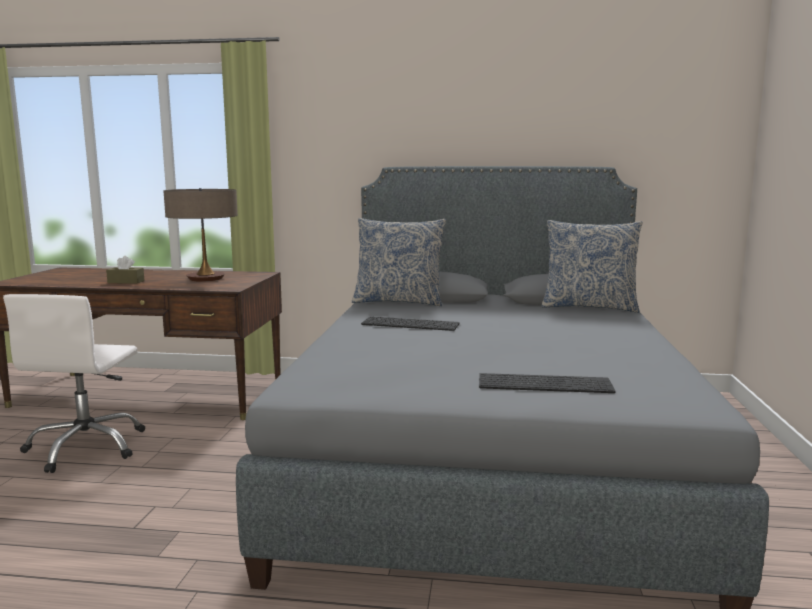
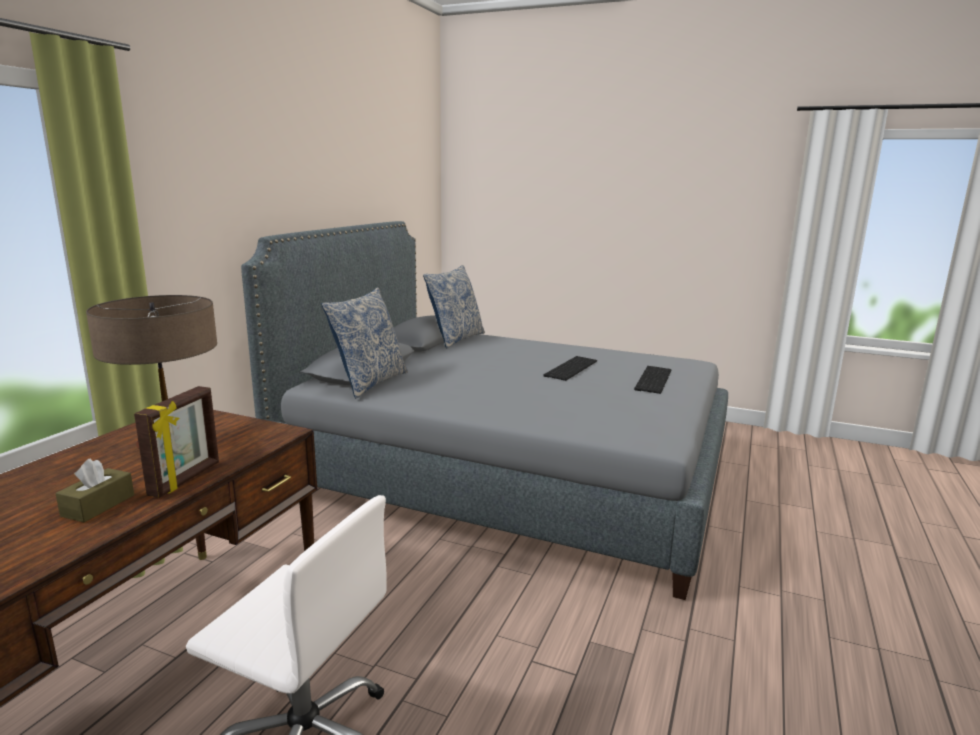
camera: 75 degrees left, 5 degrees up
(156, 286) = (186, 479): none -> picture frame
(411, 324) = (474, 388): keyboard -> keyboard (570, 368)

